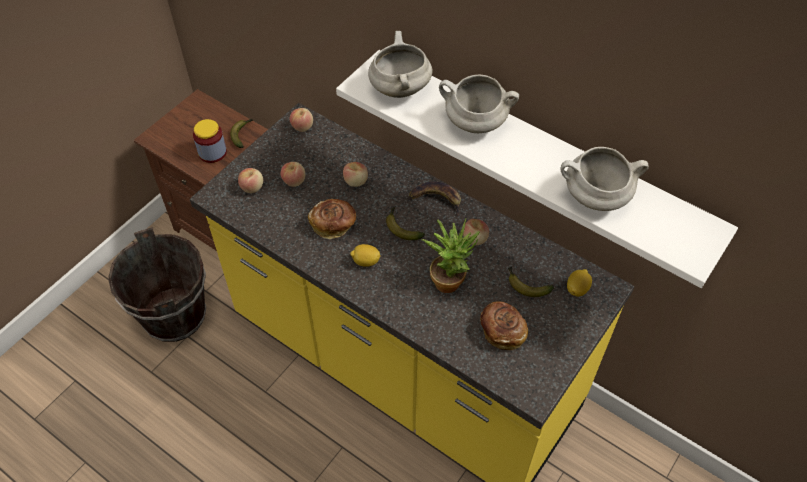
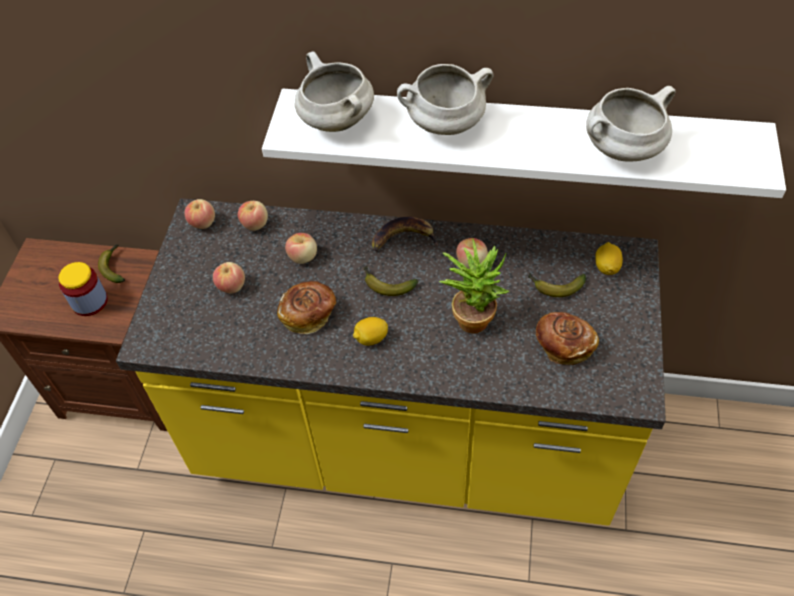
camera: 25 degrees left, 0 degrees up
(175, 315) = (116, 514): brown bucket -> none
(252, 187) = (186, 314): apple -> apple (255, 224)

